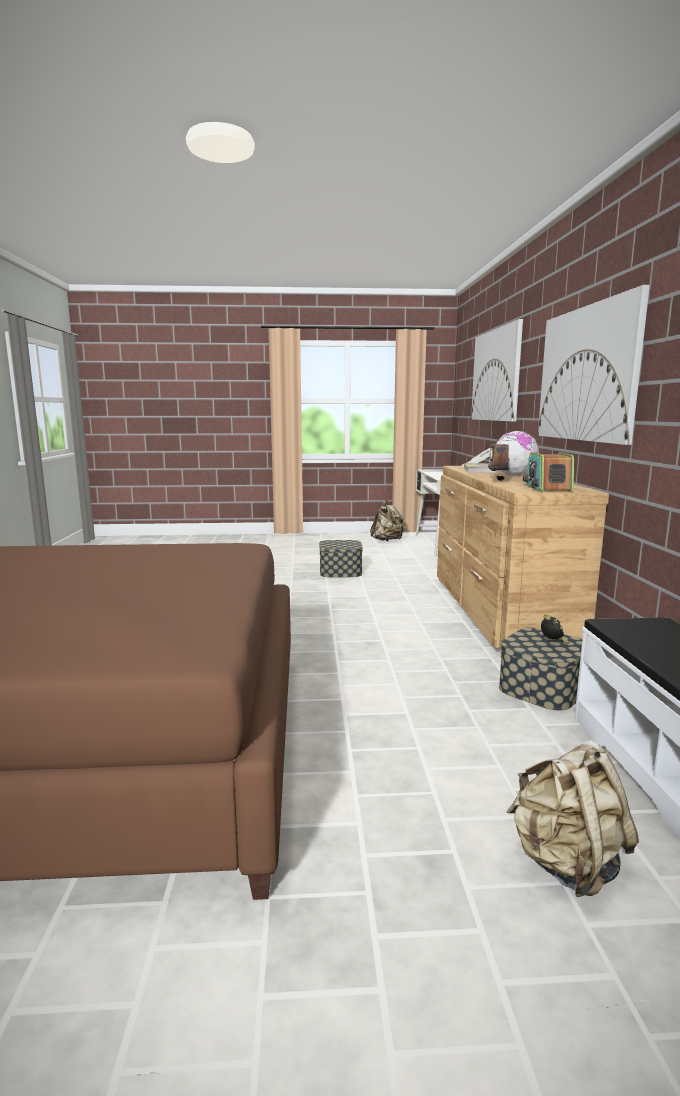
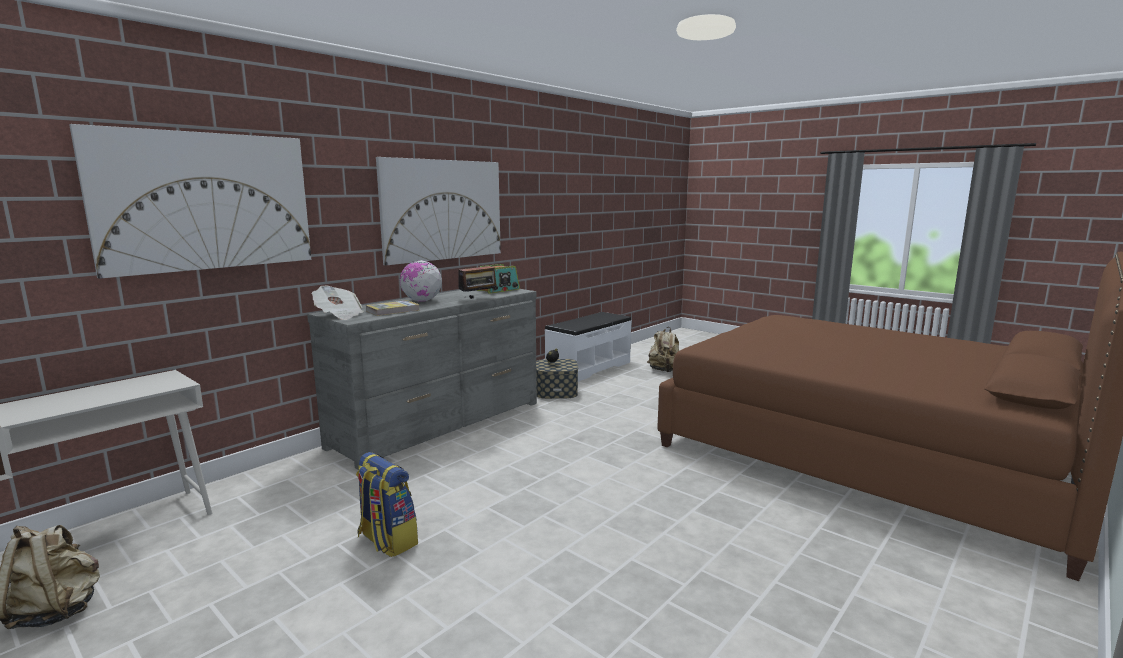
camera: 135 degrees left, 0 degrees up
(340, 571) = (386, 541): storage box -> backpack
(498, 612) = (441, 424): brown dresser -> grey dresser

